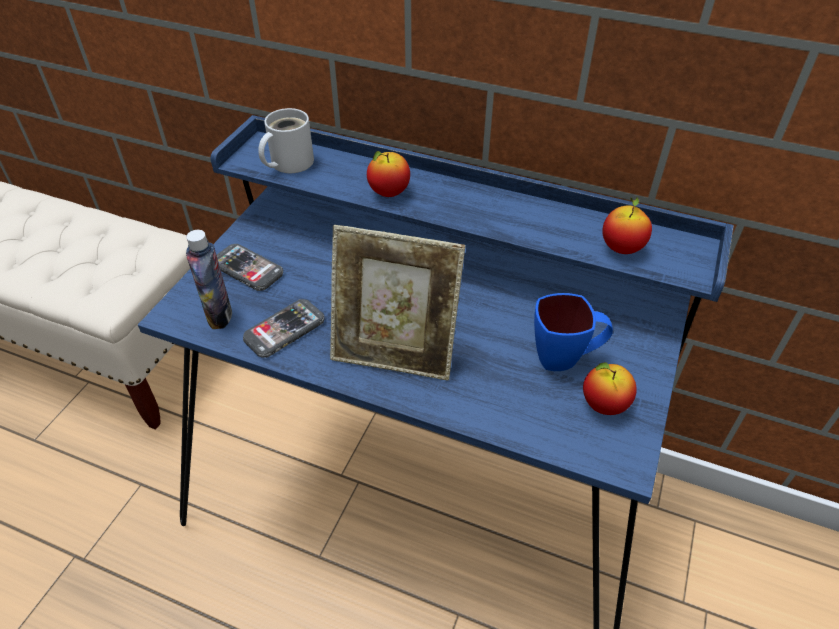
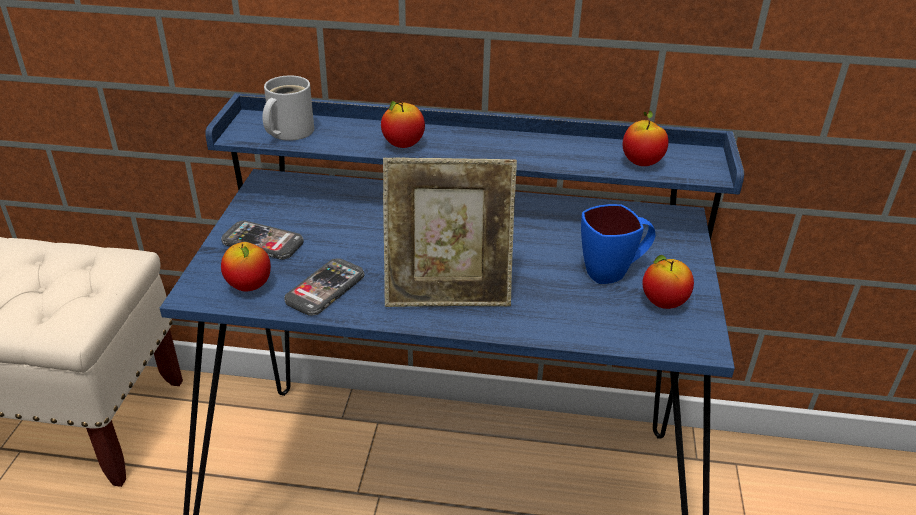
camera: 15 degrees left, 10 degrees down
(219, 315) = (249, 286): bottle -> apple

